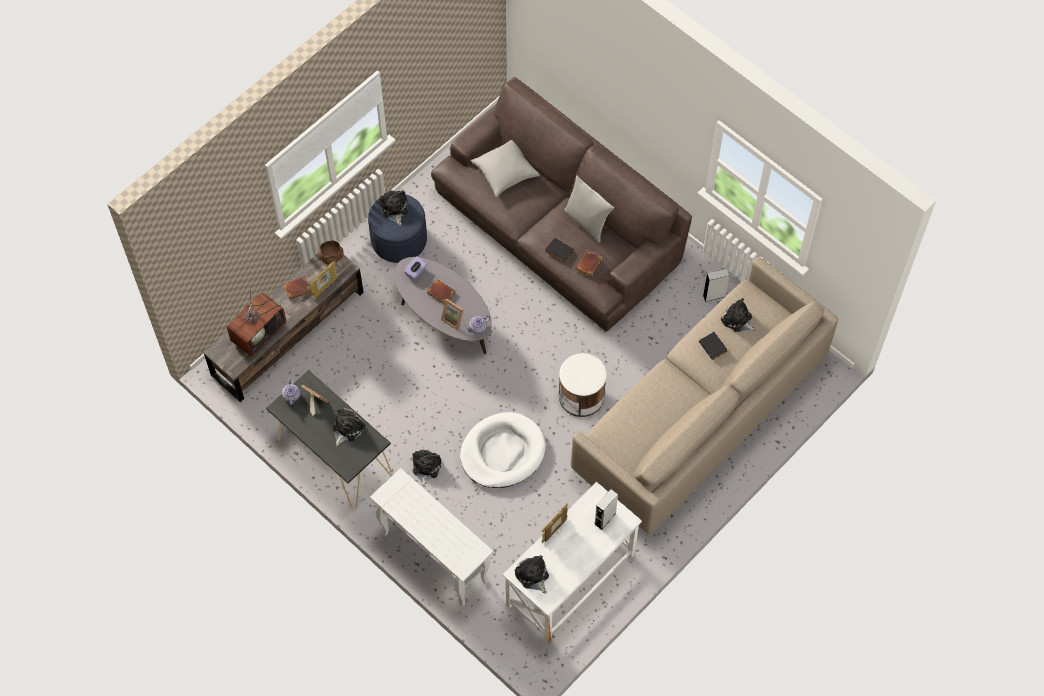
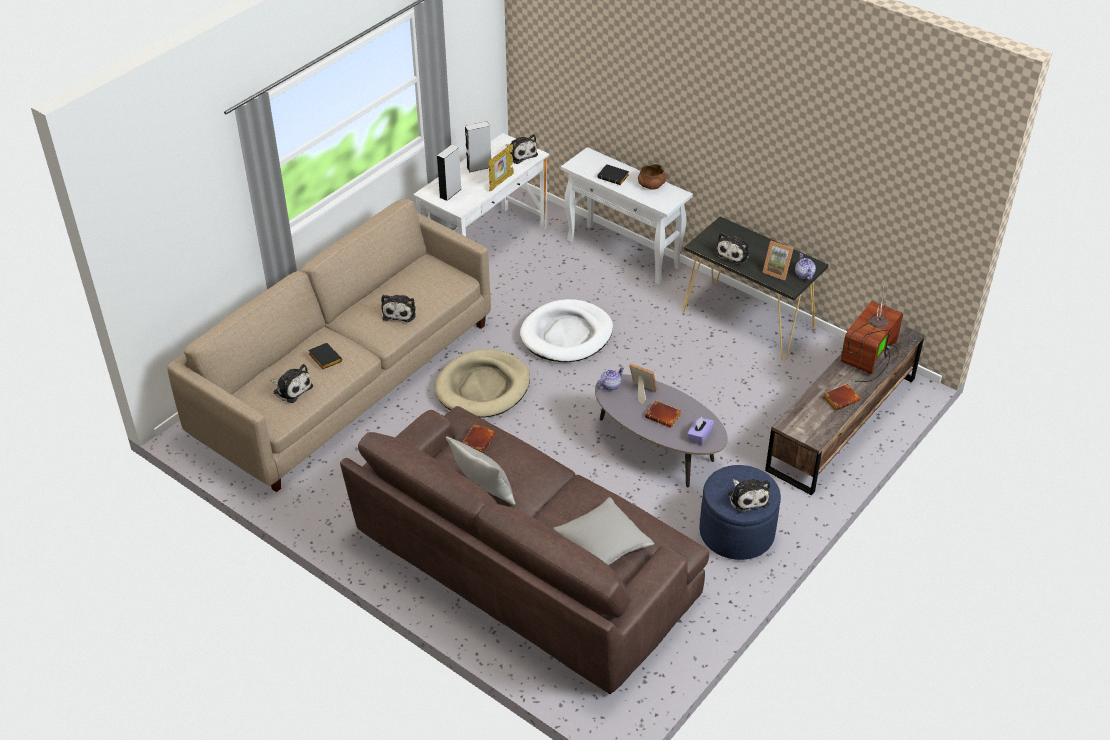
camera: 175 degrees right, 20 degrees down
(325, 288) = (807, 402): picture frame -> none
(331, 257) = (811, 435): brown bowl -> brown bowl (651, 185)
(426, 467) = (647, 318): plush toy -> plush toy (400, 312)
(558, 251) = (519, 453): black book -> black book (614, 177)
(581, 396) = (483, 387): white side table -> beige dog bed
(714, 295) = (317, 497): grey speaker -> grey speaker (479, 167)

